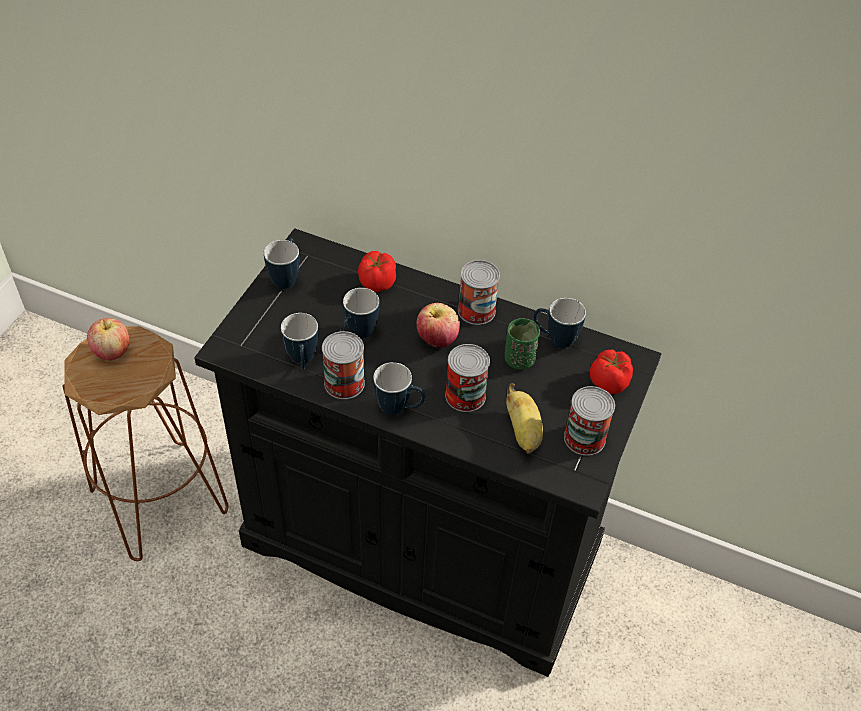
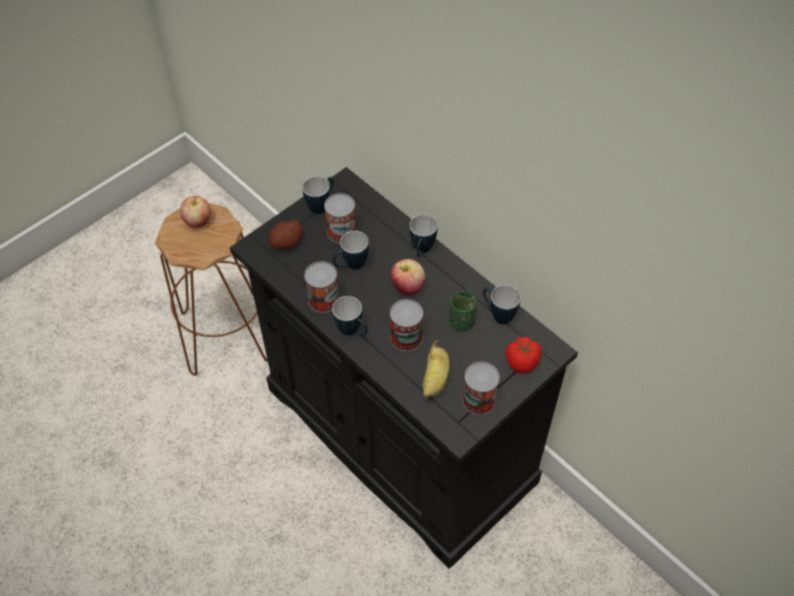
camera: 25 degrees right, 5 degrees up
(265, 331) = (287, 242): none -> potato
(302, 362) = (301, 274): mug -> mug (421, 251)
(377, 283) = (385, 229): tomato -> none
(476, 310) = (449, 273): can -> can (341, 231)

